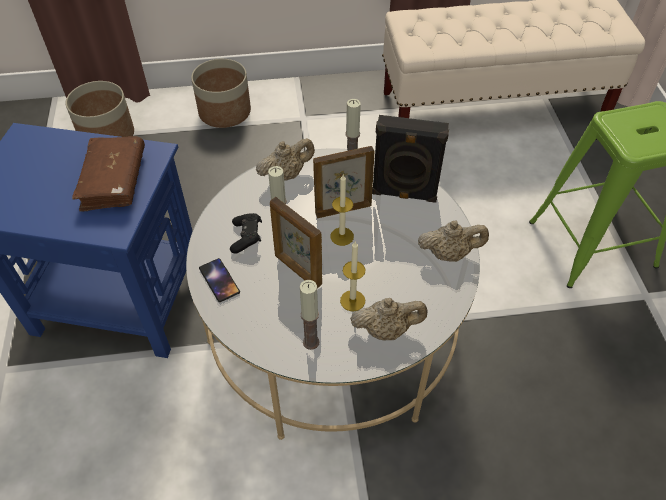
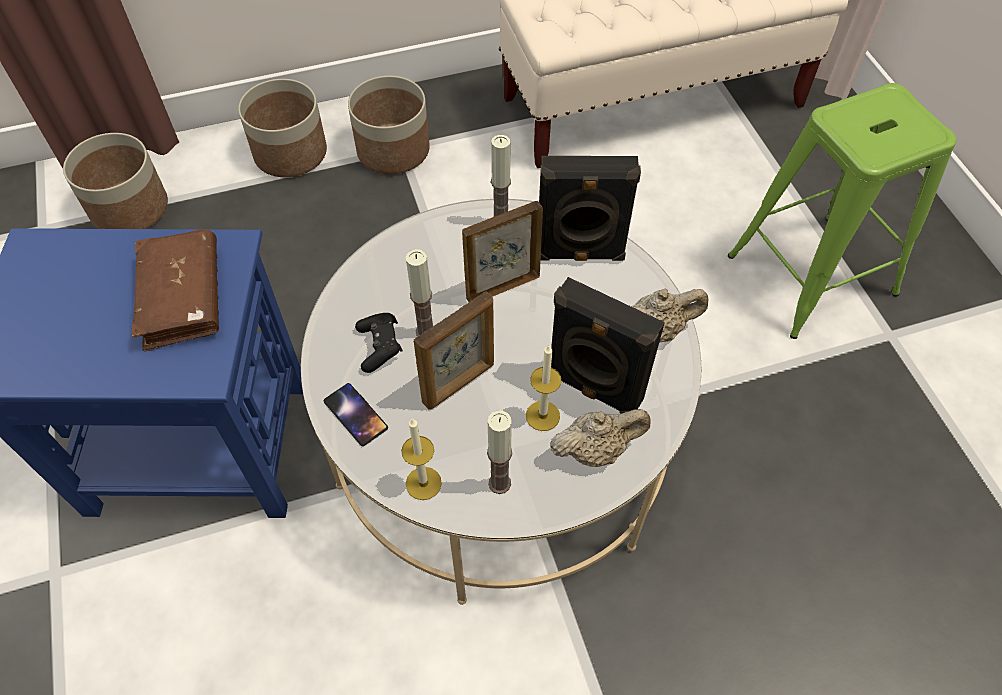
camera: 10 degrees left, 5 degrees up
(286, 175) = (414, 248): beige teapot -> none
(297, 118) = (393, 150): none -> planter
(297, 270) = (459, 383): picture frame -> picture frame turned 75 degrees counterclockwise
(342, 236) = (509, 326): candle -> candle (423, 483)
(393, 288) = (593, 390): none -> black speaker

